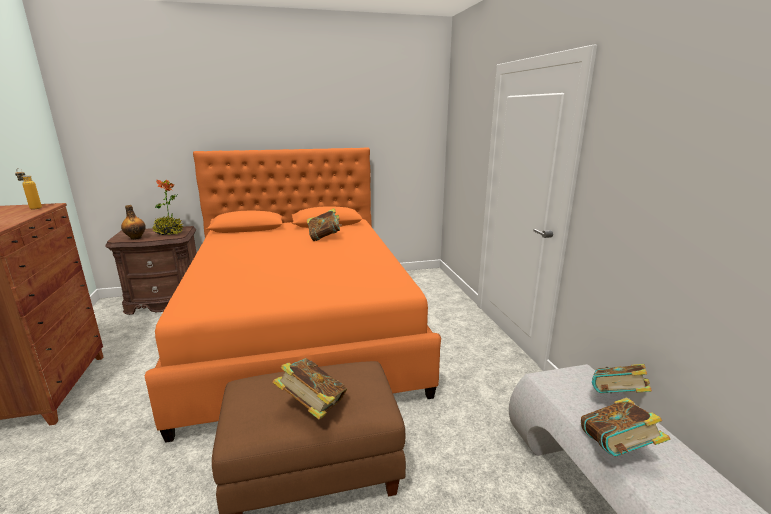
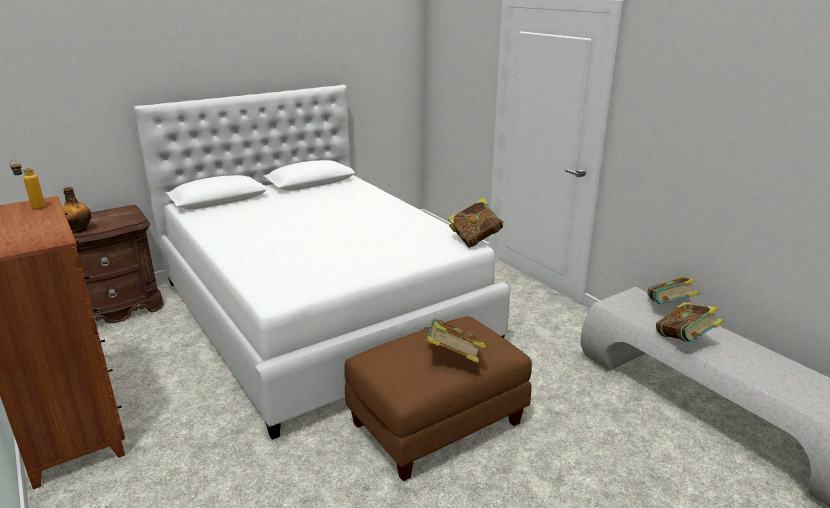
camera: 20 degrees left, 5 degrees up
(169, 233) = (116, 217): potted plant -> none
(301, 331) = (321, 312): orange bed -> white bed
(325, 238) = (330, 201): book -> book (475, 240)

